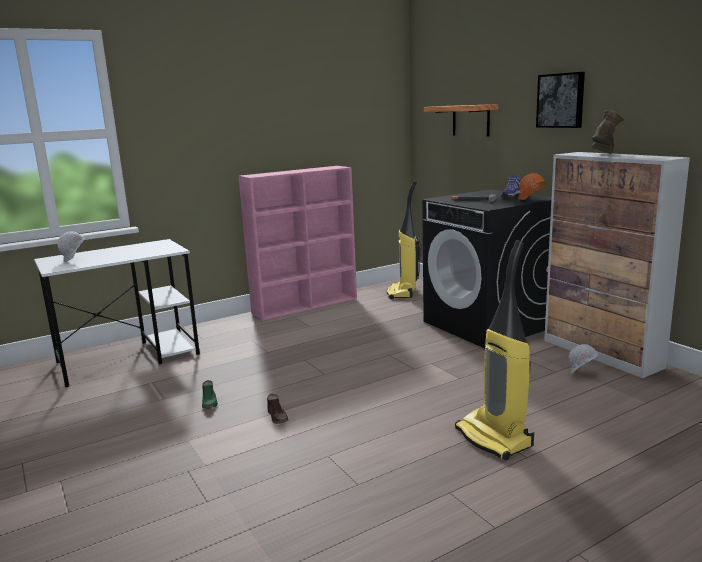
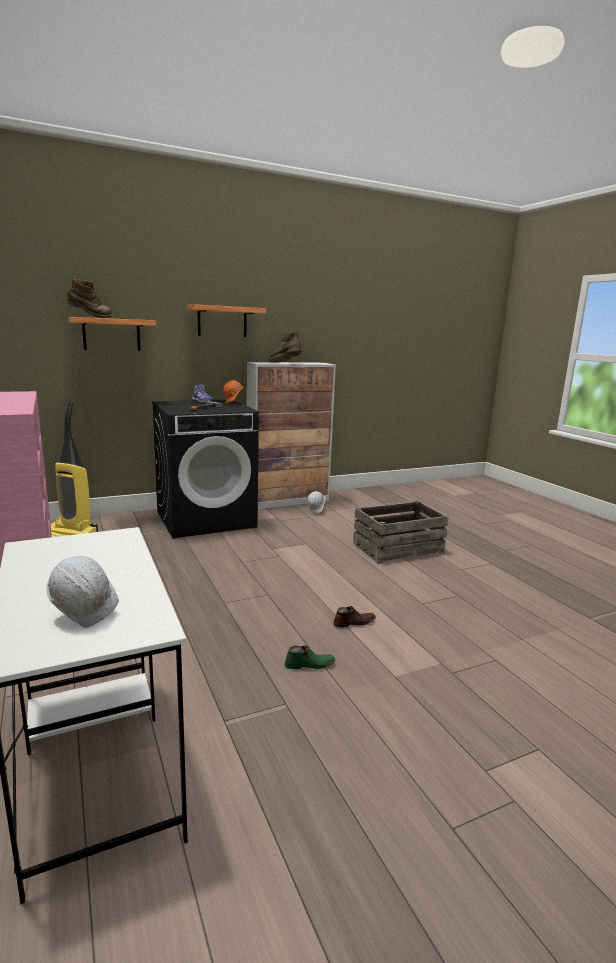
camera: 85 degrees left, 0 degrees up
(446, 105) = (90, 317): none -> brown boot
(495, 438) = (397, 548): vacuum cleaner -> crate
(561, 100) = (222, 321): picture -> shelf

